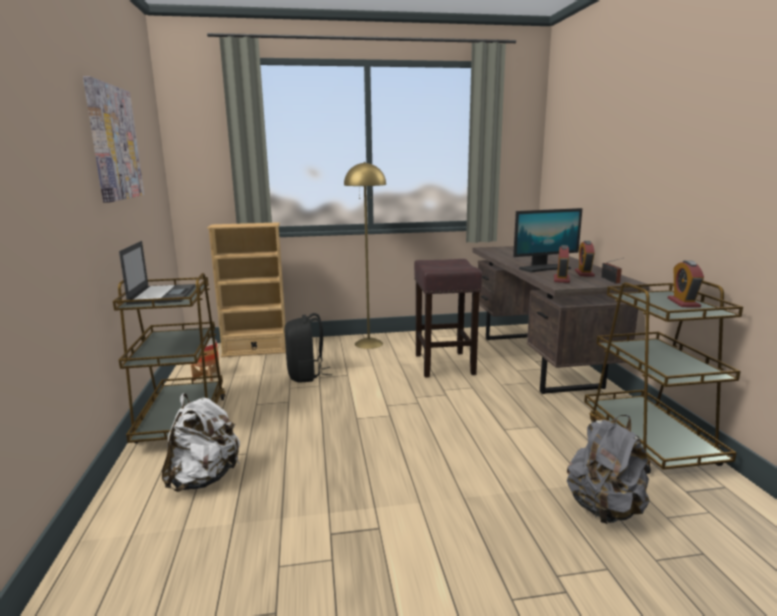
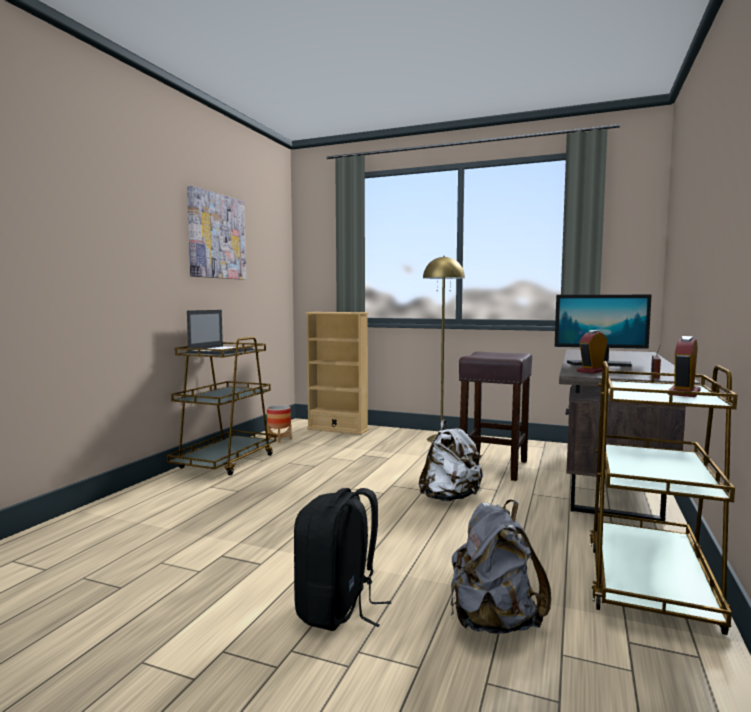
camera: 30 degrees right, 10 degrees down
(204, 478) = (191, 498): white backpack -> white backpack (450, 498)
(306, 375) = (354, 452): black backpack -> black backpack (338, 609)
(584, 273) = (637, 370): alarm clock -> none

